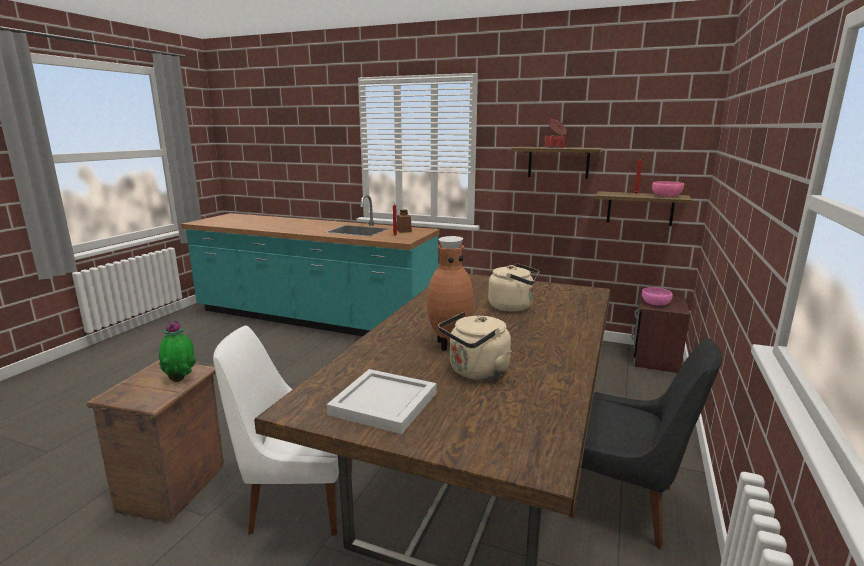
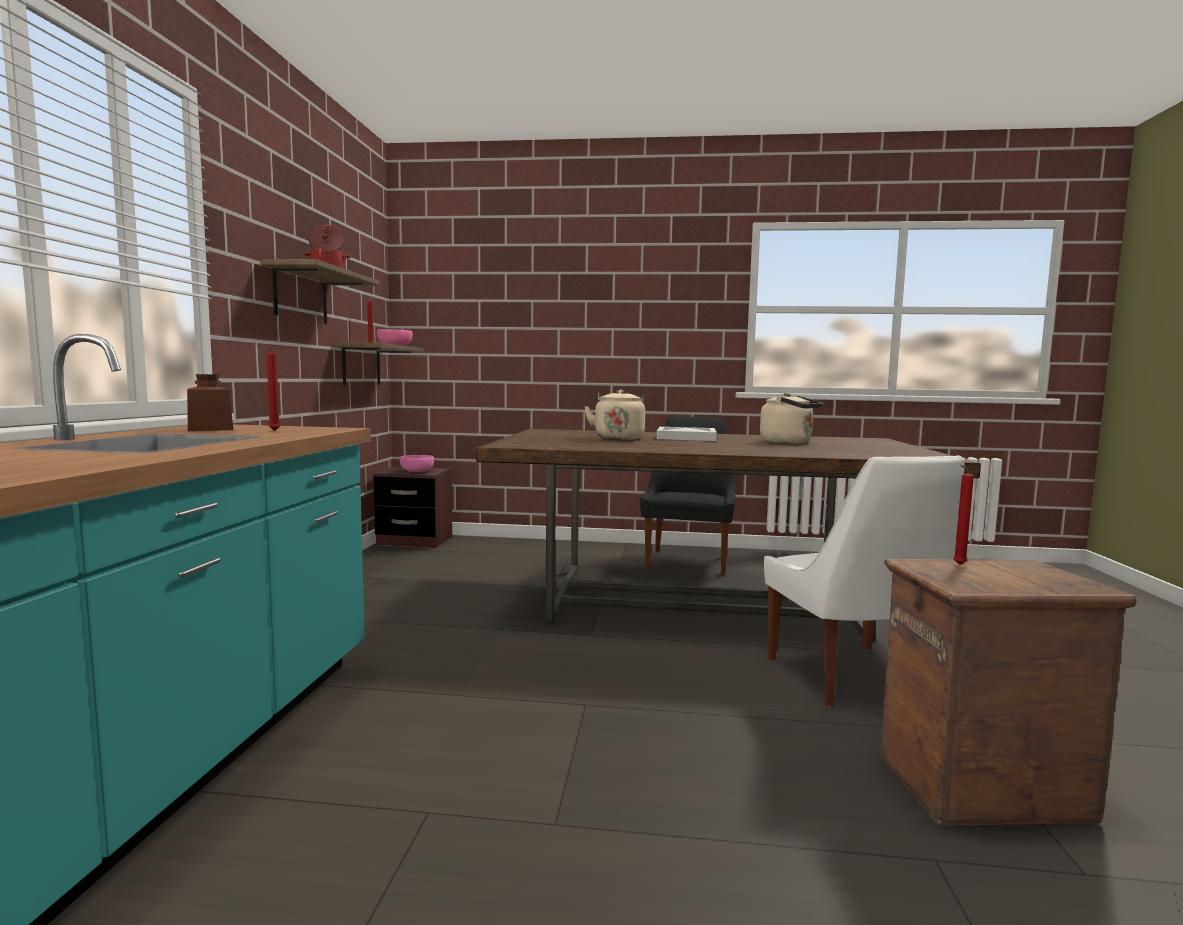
camera: 105 degrees left, 10 degrees down
(181, 379) = (957, 565): potted plant -> red candle
(382, 404) = (883, 450): white tray -> white tray (687, 437)
(448, 345) = (750, 445): brown vase -> none

